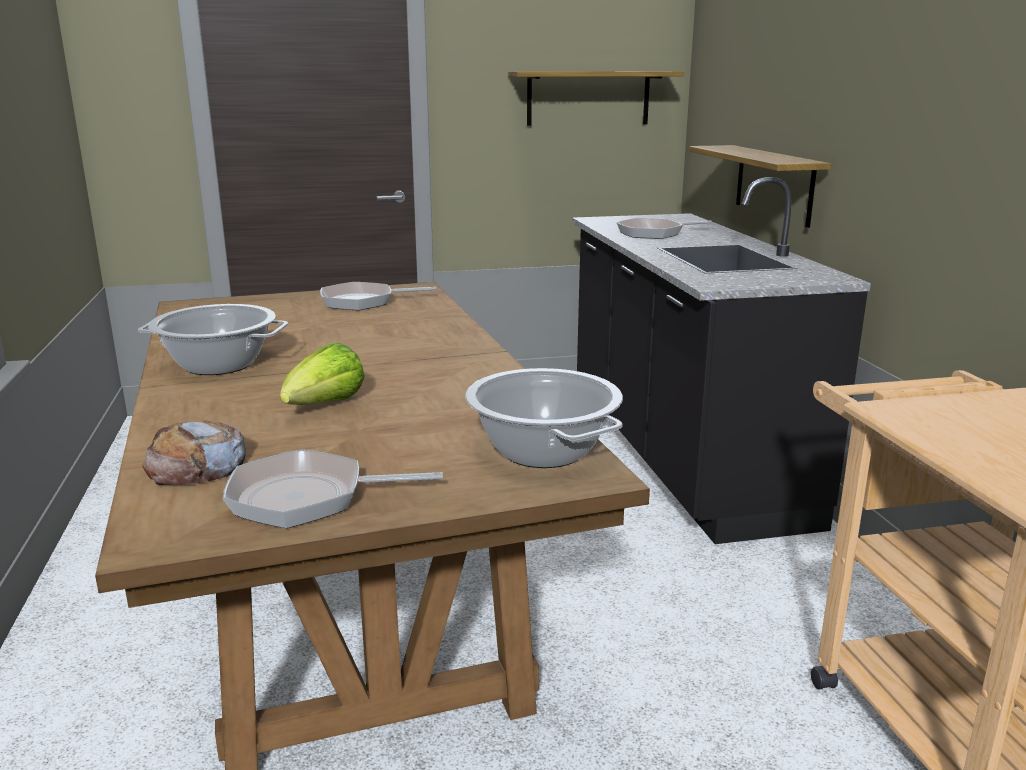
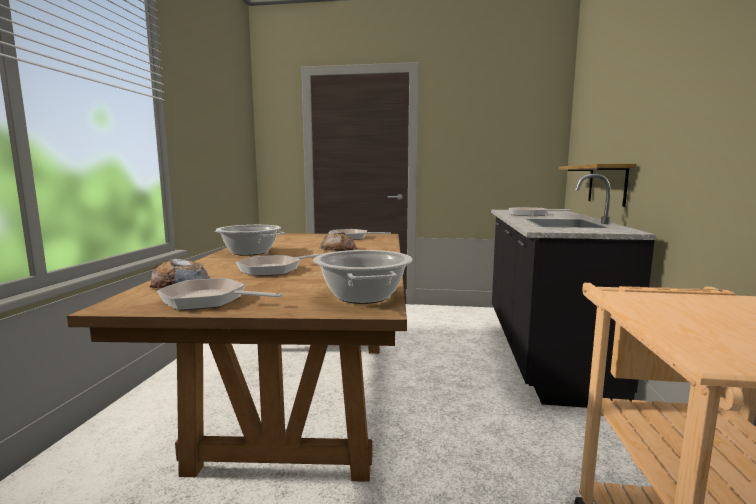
camera: 20 degrees right, 10 degrees down
(324, 406) = (274, 269): lettuce -> frying pan
(375, 338) = (338, 249): none -> bread
(588, 98) = (506, 146): shelf -> none

